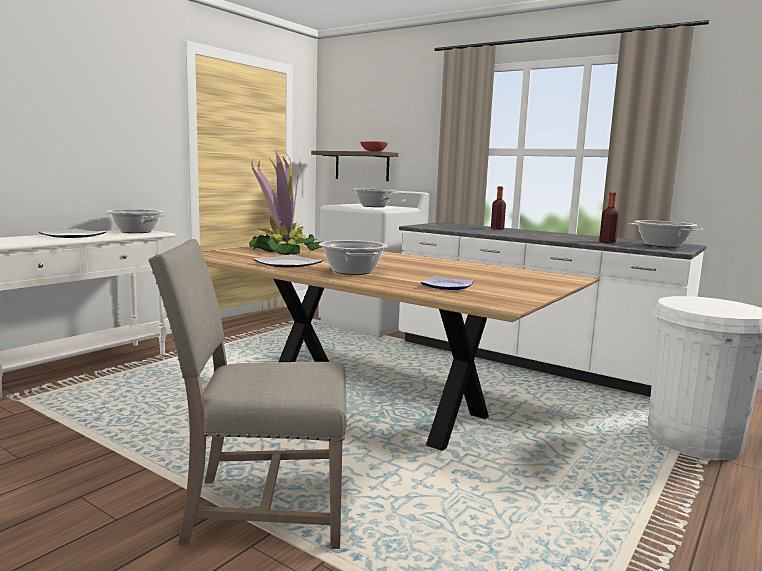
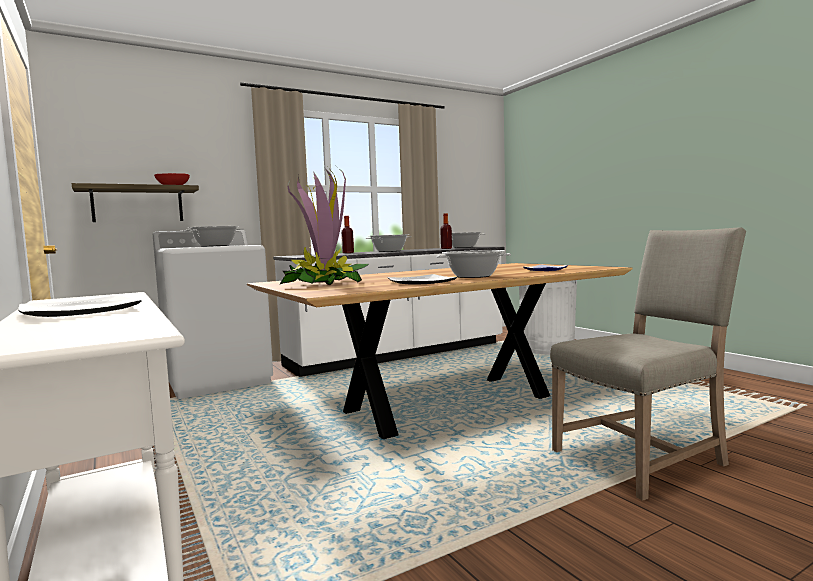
camera: 65 degrees left, 5 degrees down
(136, 231) = (88, 298): cooking pot -> cooking pot (389, 251)
(261, 509) = (644, 458): beige chair -> beige chair turned 135 degrees counterclockwise

